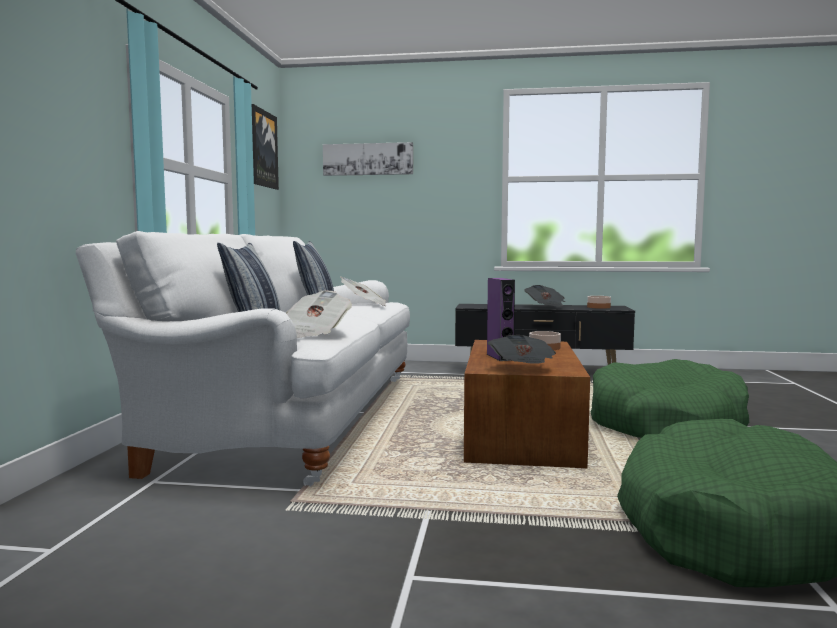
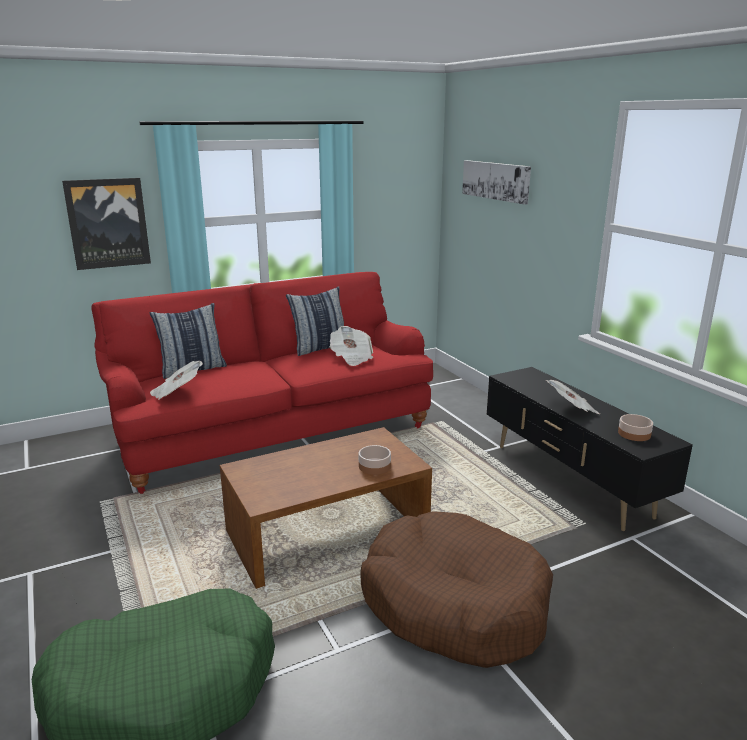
camera: 55 degrees right, 15 degrees up
(263, 149) = (398, 171): picture -> picture (108, 223)
(292, 417) = (272, 433): white sofa -> red sofa
(500, 357) = (300, 460): purple speaker -> none
(522, 369) = (256, 481): newspaper -> none
(664, 422) = (454, 604): green dog bed -> brown dog bed

